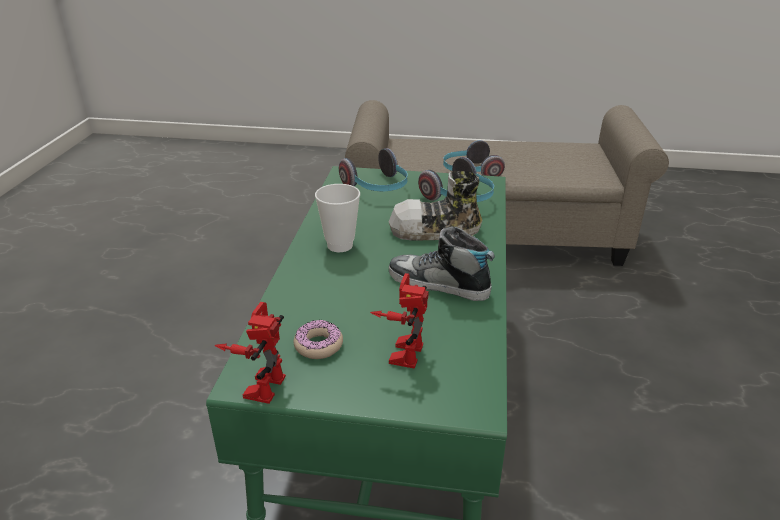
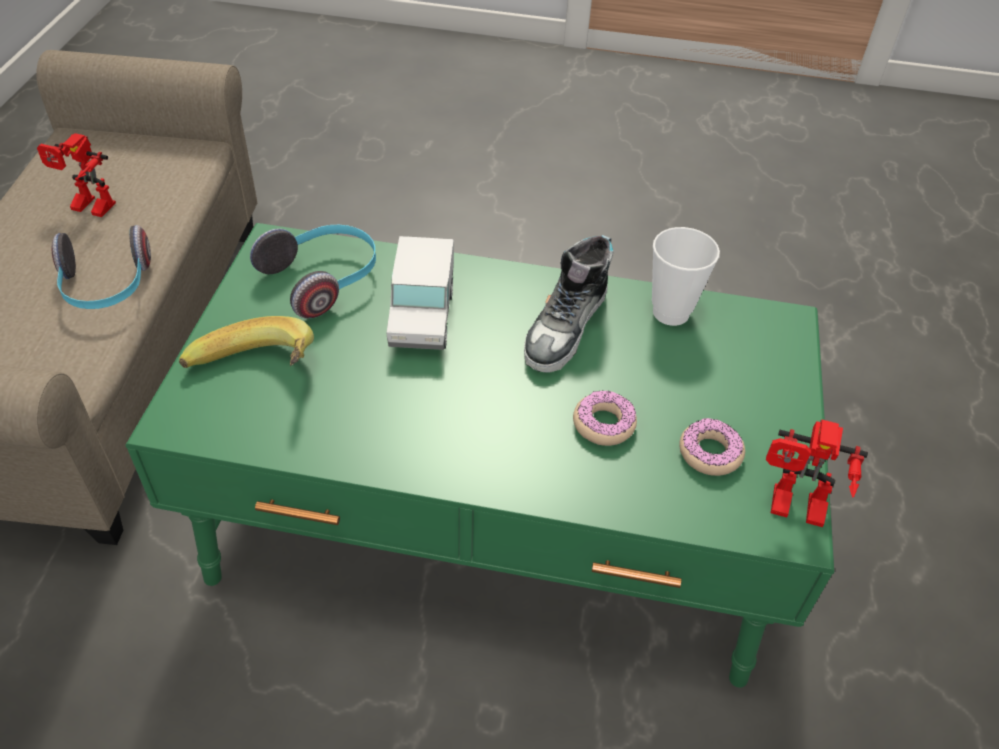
camera: 90 degrees left, 15 degrees up
(340, 245) = (457, 430): cup -> cup (671, 313)
(346, 298) = (603, 424): none -> donut
(377, 188) = (256, 376): headphones -> banana
(401, 350) = (708, 373): toy robot -> toy robot (87, 208)
(435, 230) = (422, 317): shoe -> toy truck

